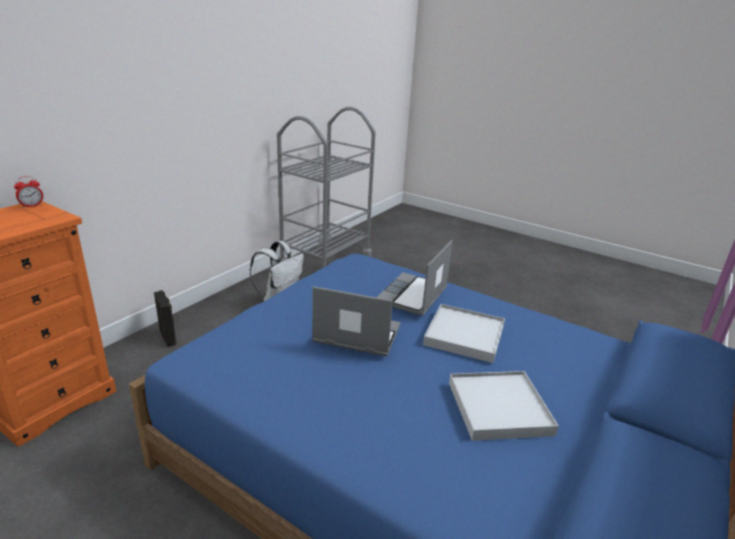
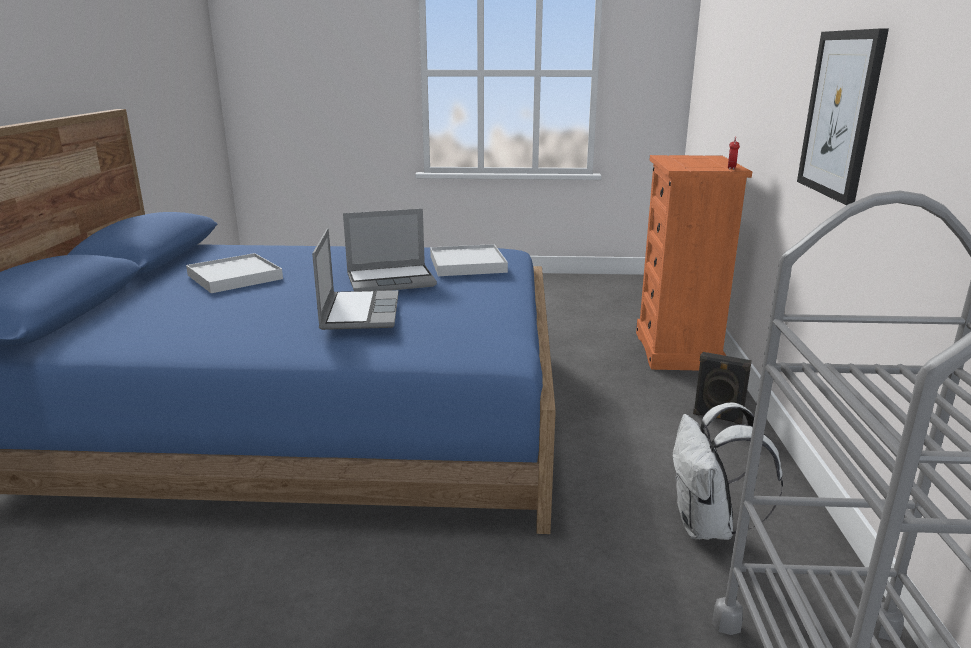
camera: 150 degrees right, 5 degrees down
(147, 116) = (841, 114): none -> picture
(464, 335) = (277, 303): white tray -> white tray (467, 264)

